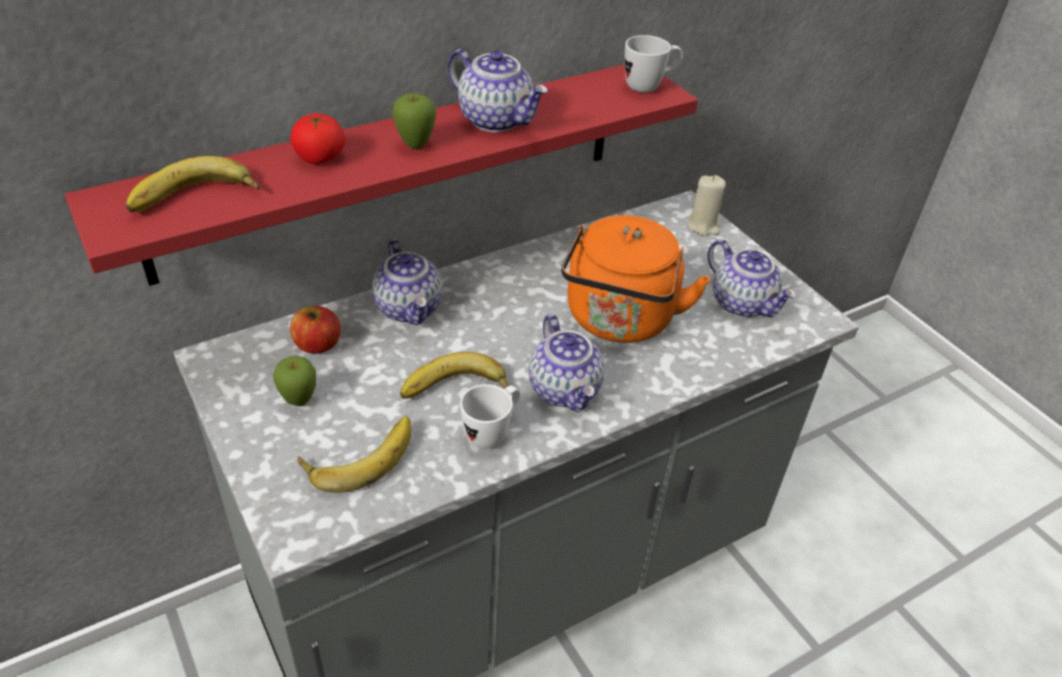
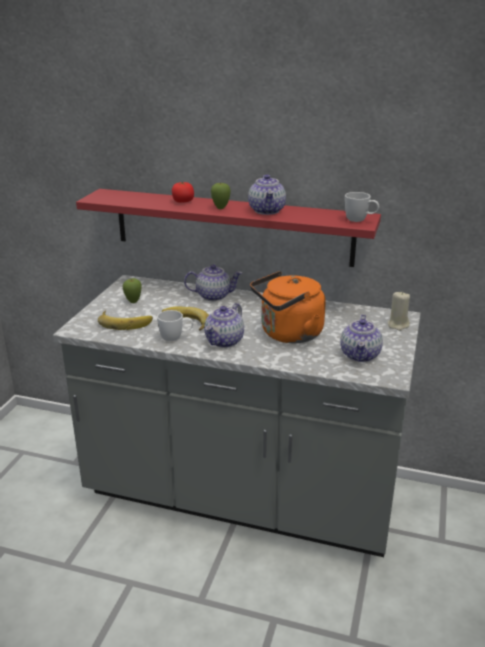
camera: 50 degrees right, 15 degrees down
(195, 199) = (126, 199): banana -> none
(317, 345) = (165, 291): apple -> none
(410, 308) = (214, 296): teapot -> teapot turned 120 degrees counterclockwise

